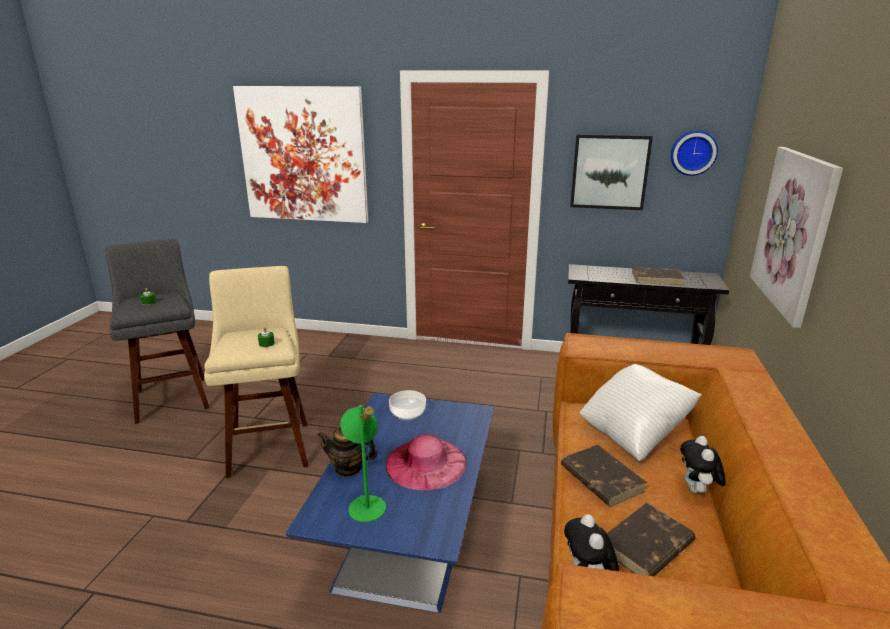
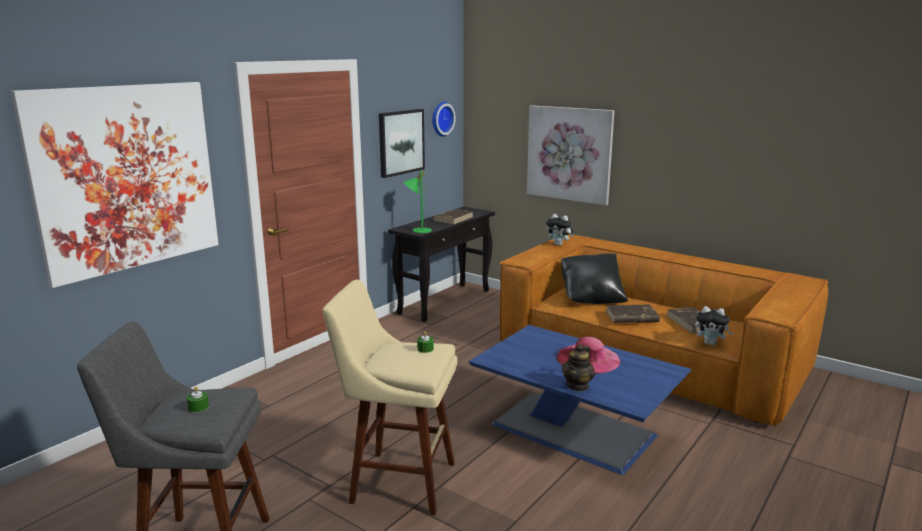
camera: 65 degrees left, 5 degrees down
(366, 503) = (624, 385): green table lamp -> green table lamp (418, 230)
(407, 413) = (515, 353): bowl -> none
(633, 434) = (591, 298): white pillow -> black pillow
(697, 491) = (650, 302): plush toy -> plush toy (559, 244)

